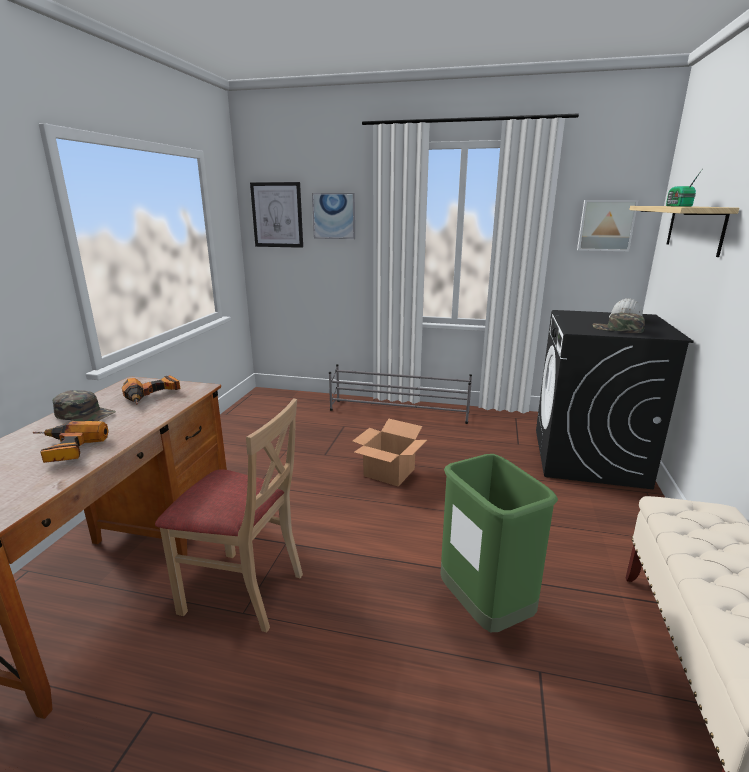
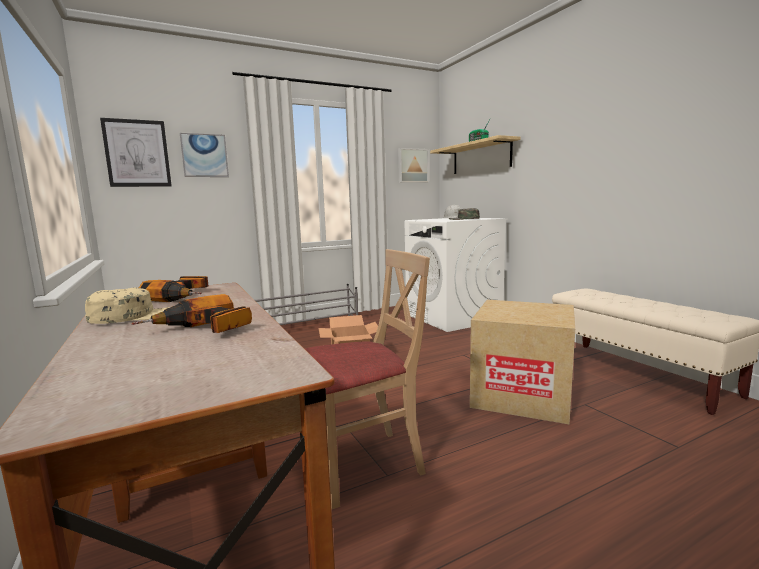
camera: 40 degrees left, 10 degrees down
(85, 414) = (135, 316): green cap -> beige cap
(484, 610) = (521, 395): green trash can -> cardboard box
(588, 457) = (453, 318): black washing machine -> white washing machine

